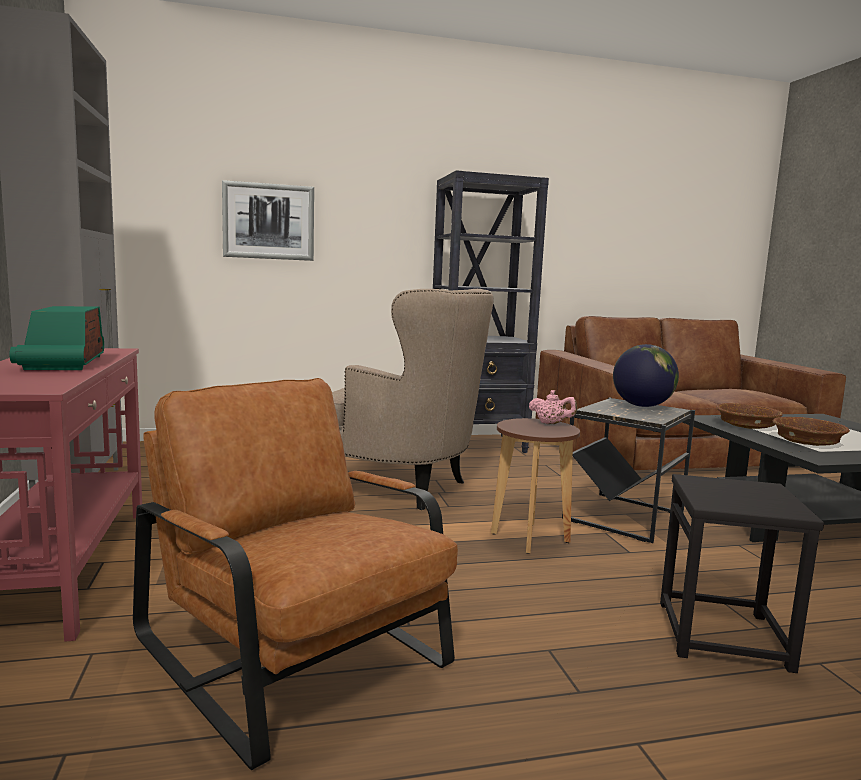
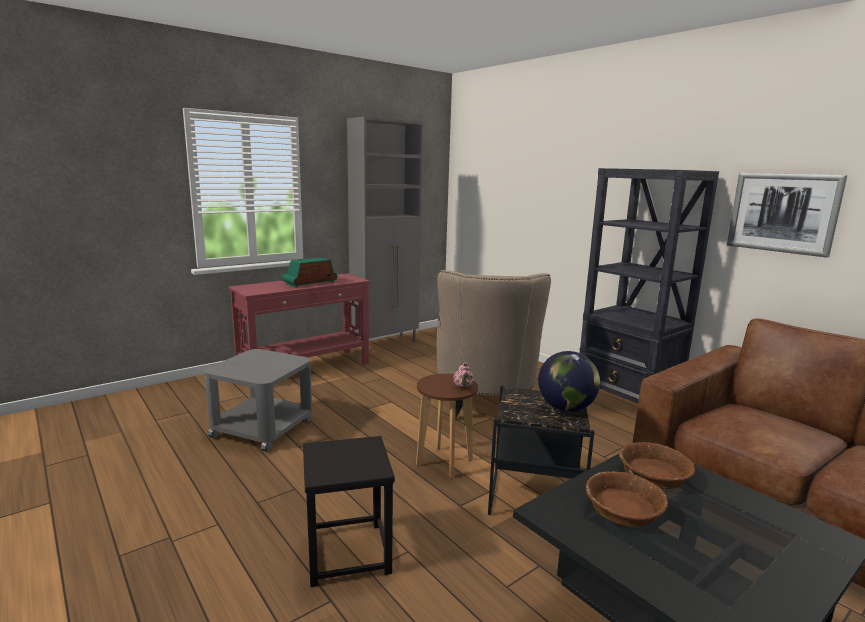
camera: 65 degrees right, 5 degrees up
(268, 221) = (526, 204): picture -> picture (782, 213)
(295, 651) = (263, 428): brown armchair -> grey side table

